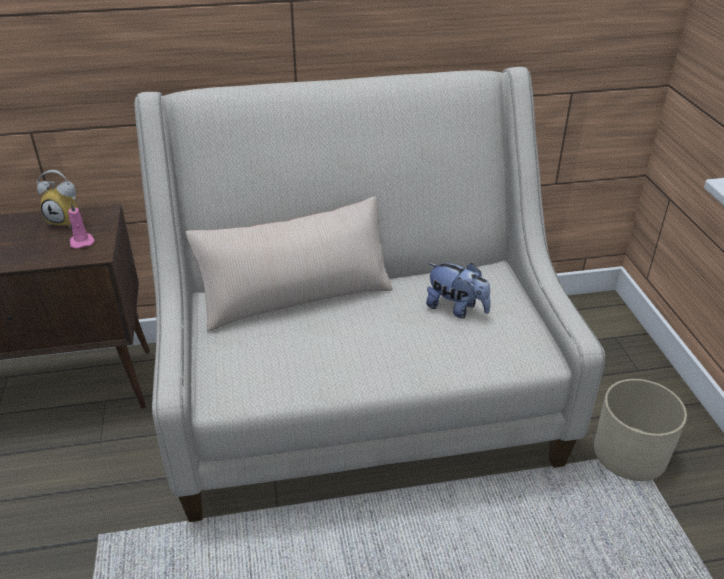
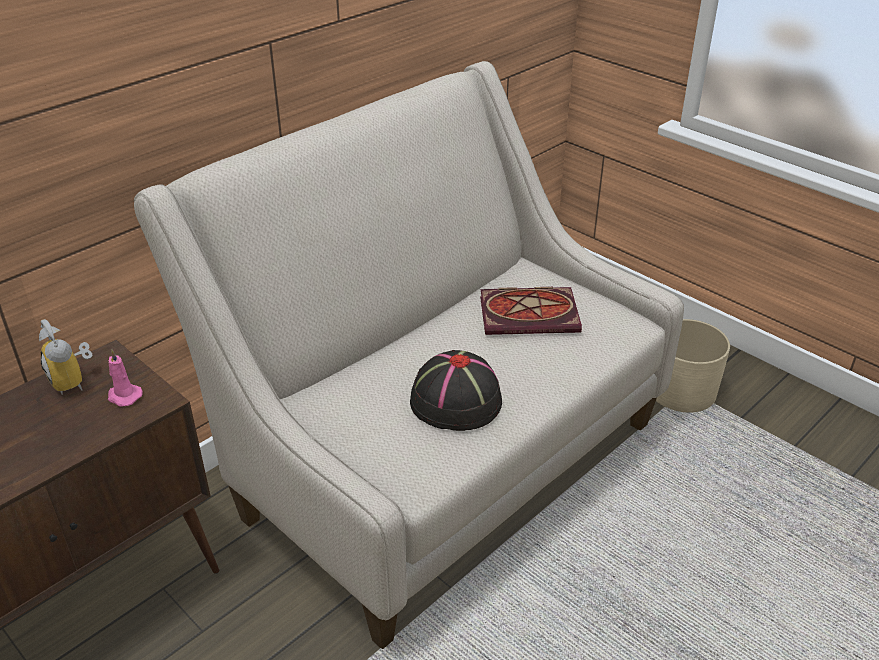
camera: 35 degrees left, 0 degrees up
(68, 220) = (74, 381): alarm clock -> alarm clock turned 75 degrees clockwise
(296, 297) = (379, 364): beige pillow -> none
(318, 349) = (455, 401): none -> black hat
(456, 309) = (531, 314): plush toy -> book

